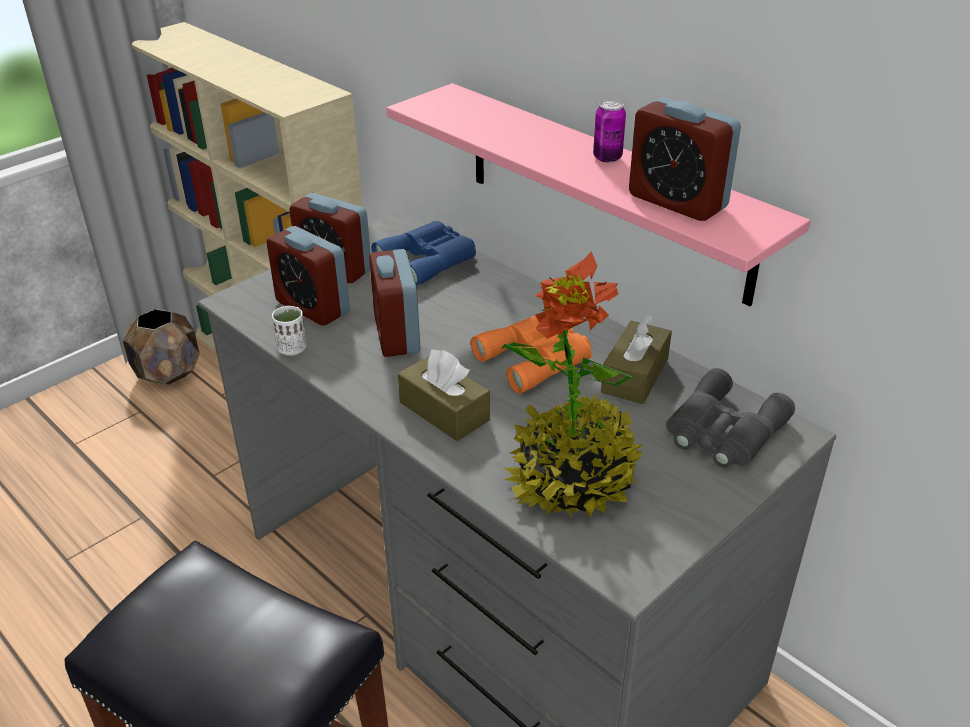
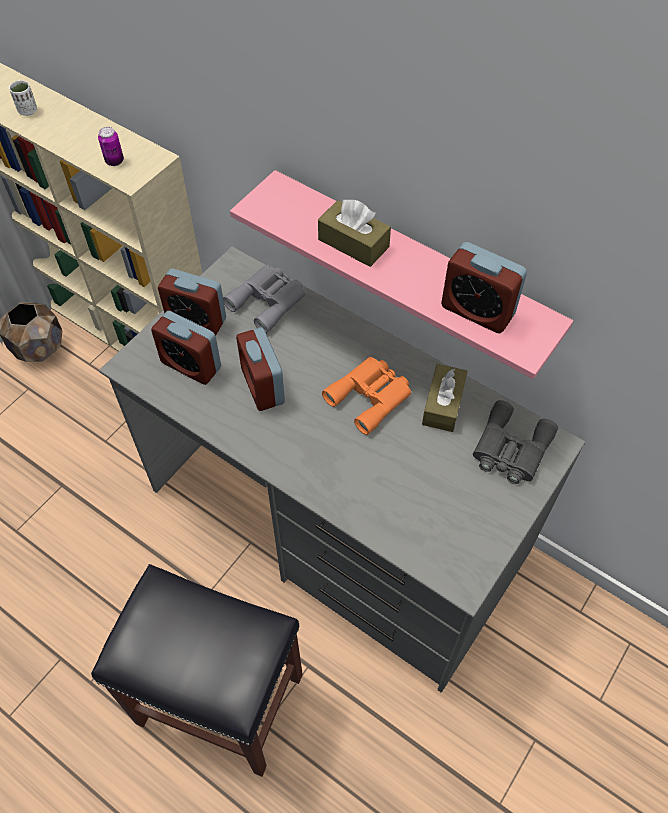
camera: 10 degrees left, 20 degrees up
(292, 349) = (188, 411): white cup -> white cup (28, 111)
(430, 259) = (269, 300): blue binoculars -> grey binoculars
(444, 411) = (315, 458): brown tissue box -> brown tissue box (353, 243)
(573, 478) = (416, 507): potted plant -> none
(607, 157) = (417, 261): can -> can (114, 161)

